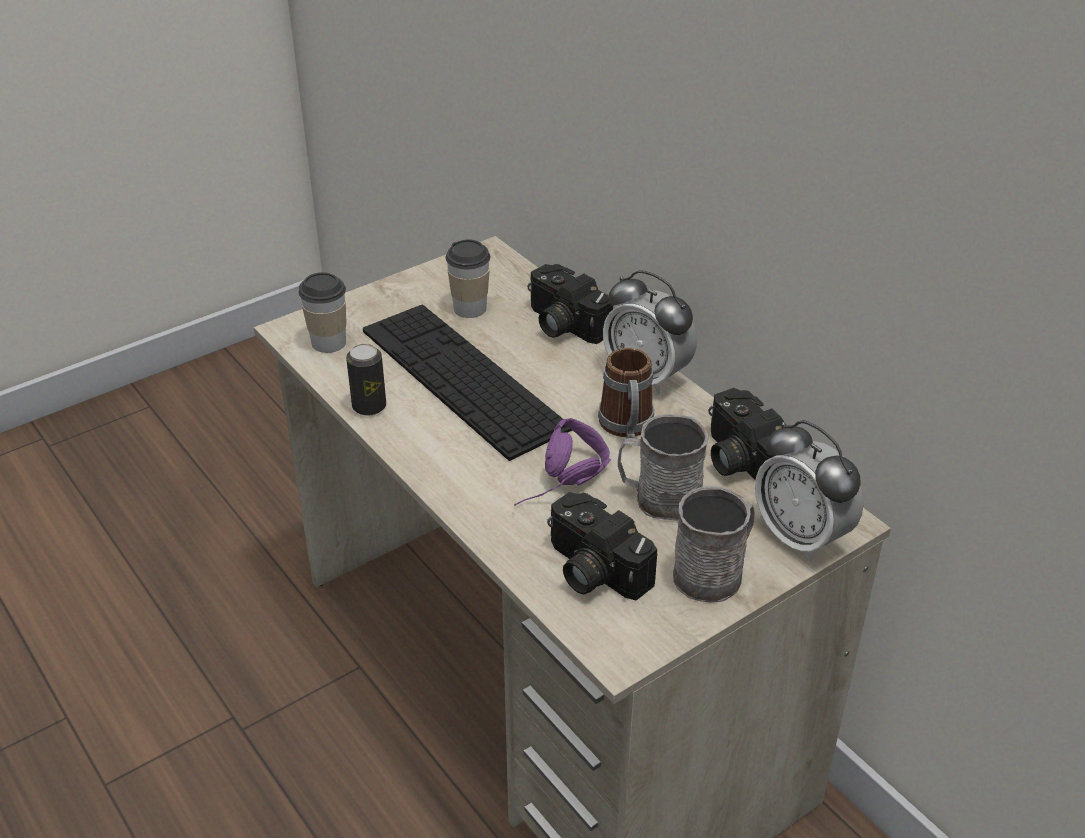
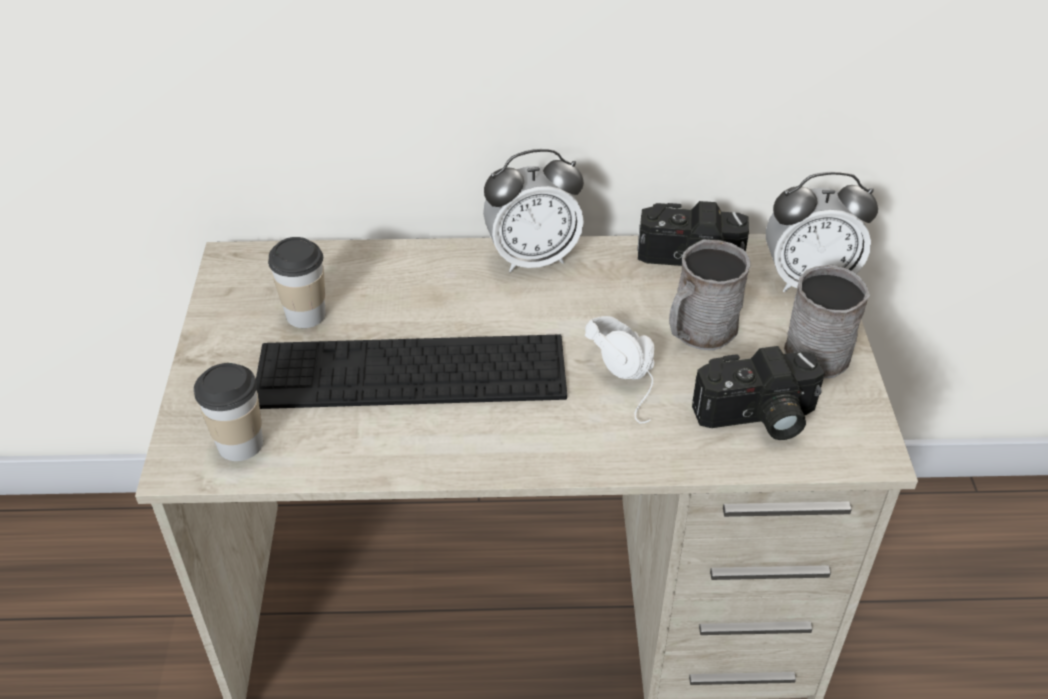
camera: 55 degrees left, 5 degrees up
(369, 406) = (384, 461): can -> none
(562, 324) = (402, 269): camera -> none
(565, 486) = (634, 380): purple headphones -> white headphones
(627, 428) = (590, 304): mug -> none

